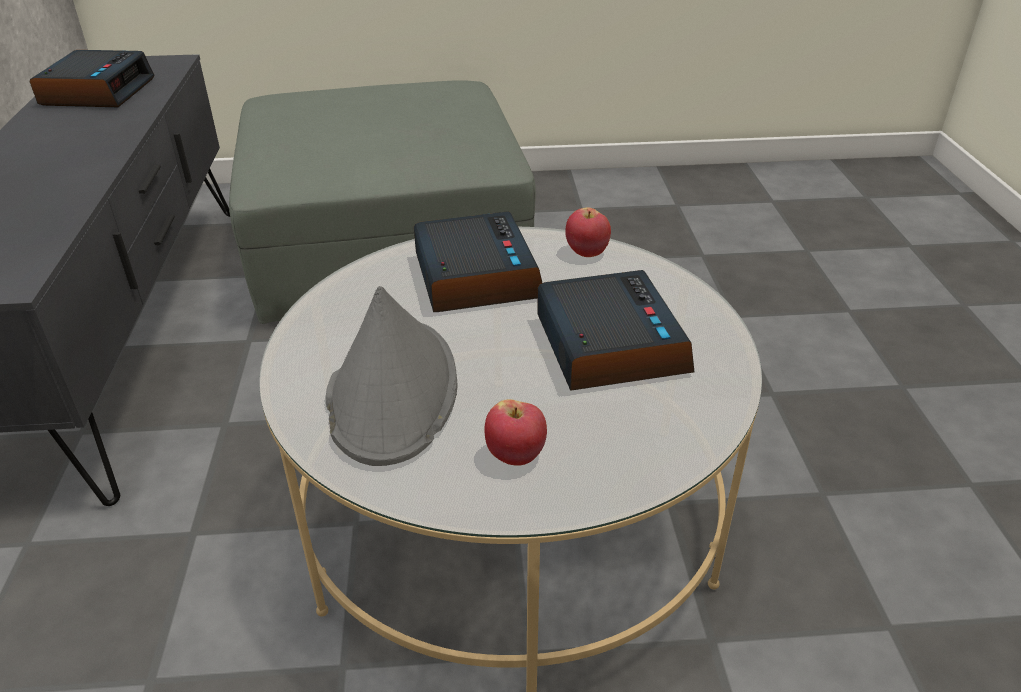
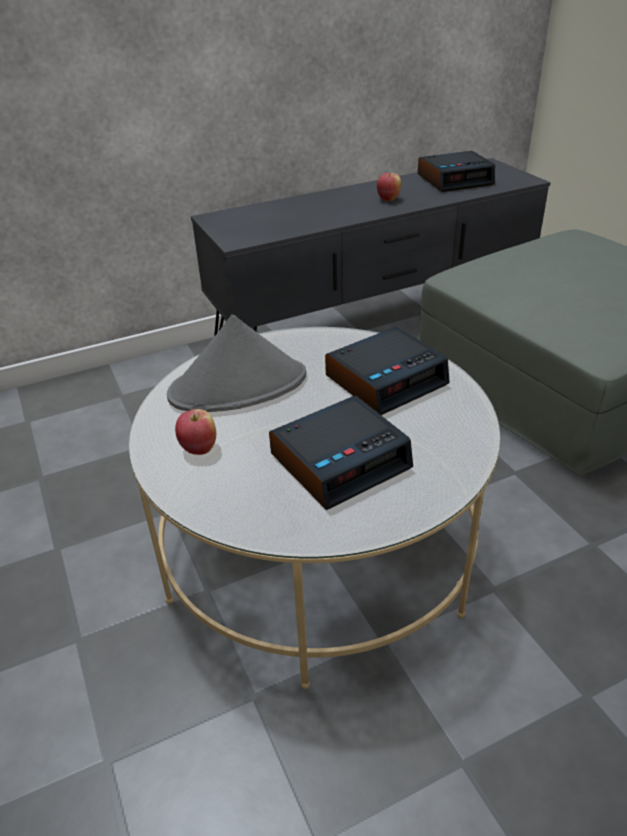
camera: 70 degrees right, 0 degrees up
(586, 252) = (464, 421): apple -> apple (388, 199)

